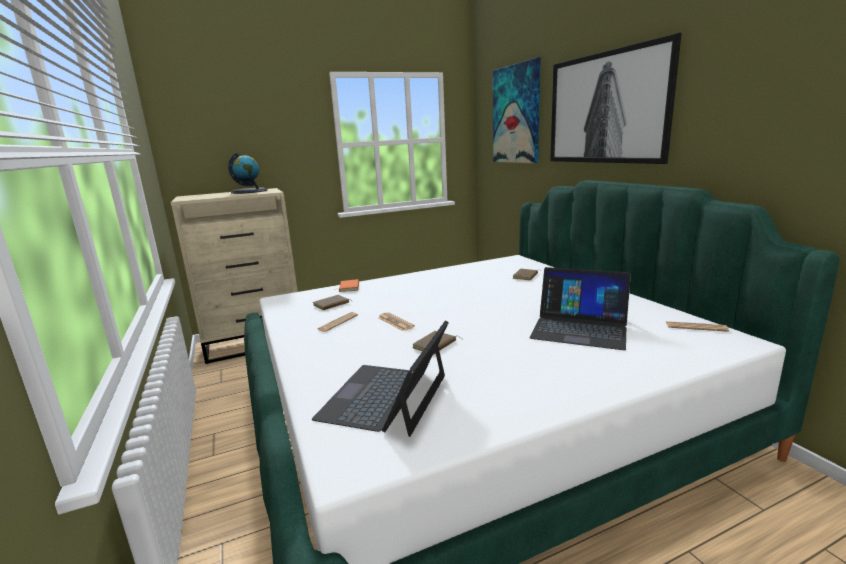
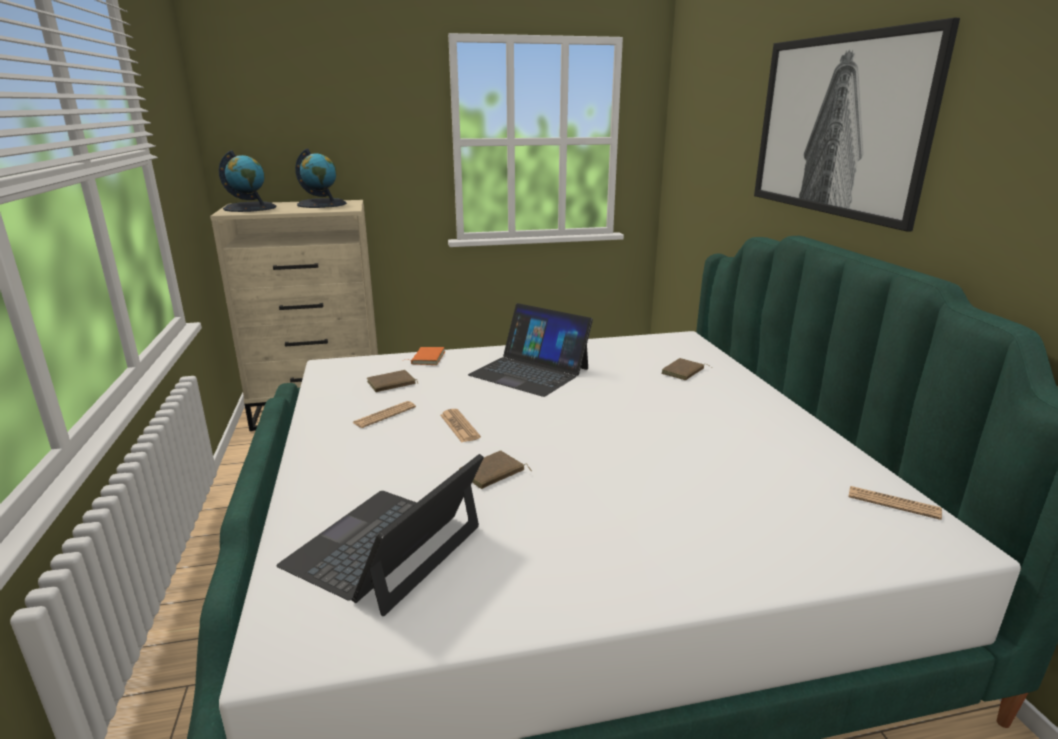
camera: 10 degrees right, 5 degrees up
(197, 196) = (250, 208): none -> globe
(516, 114) = (720, 114): picture -> none
(579, 328) = (712, 477): laptop -> laptop (530, 372)

